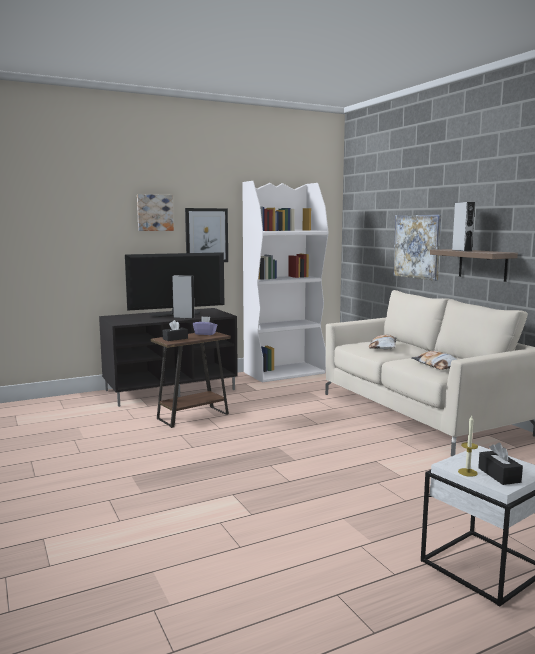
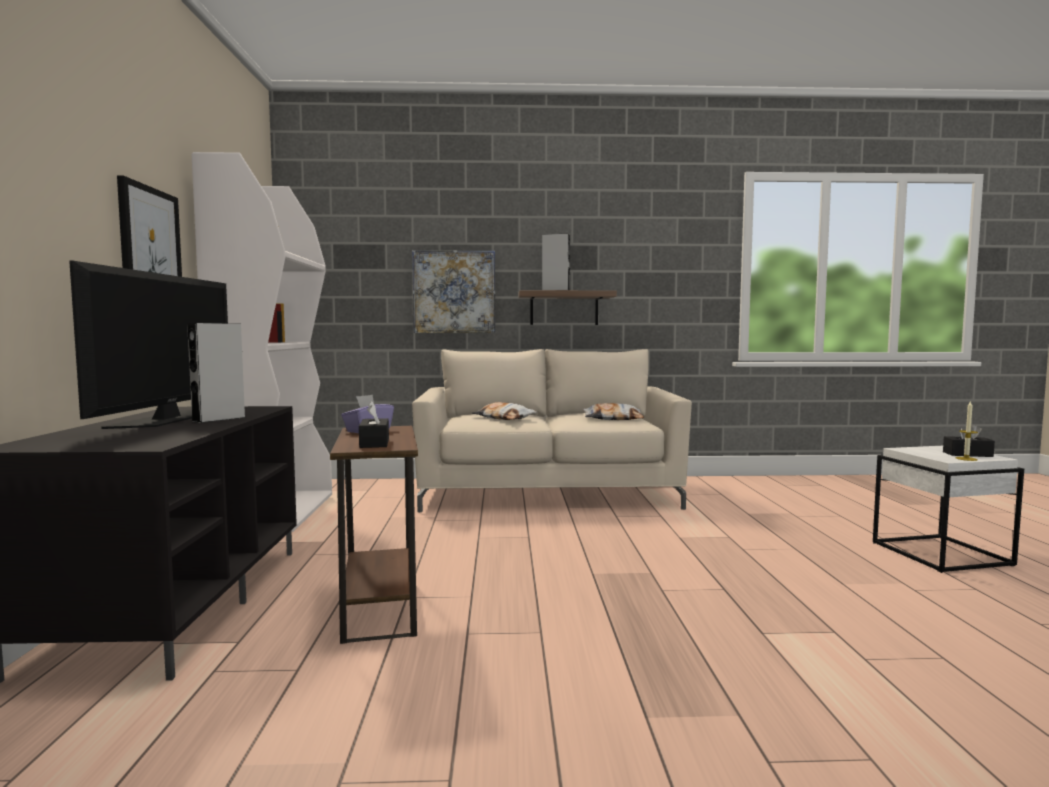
camera: 65 degrees left, 5 degrees down
(154, 212) = (67, 168): picture -> none

